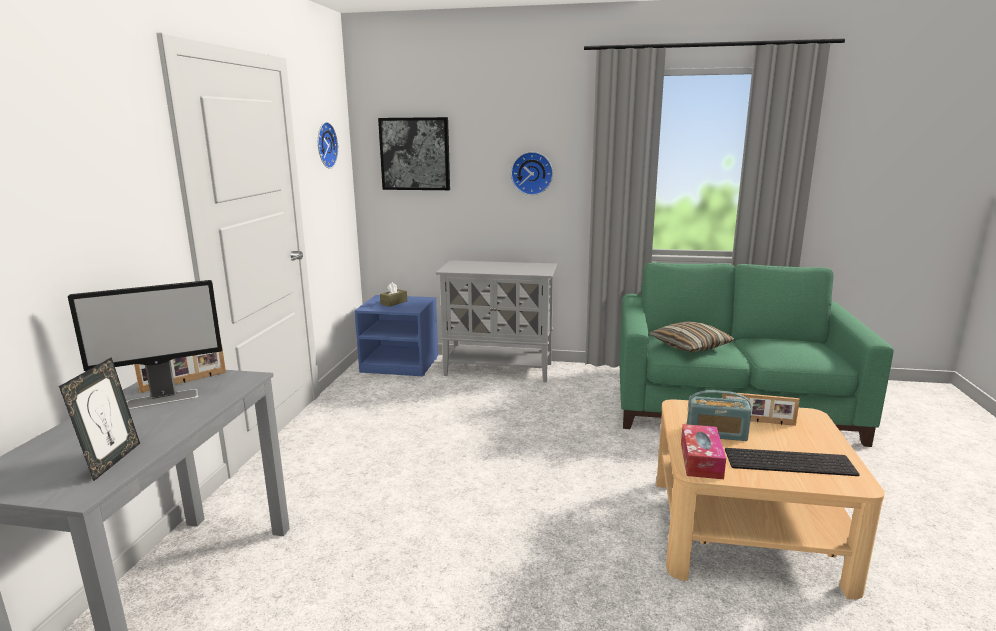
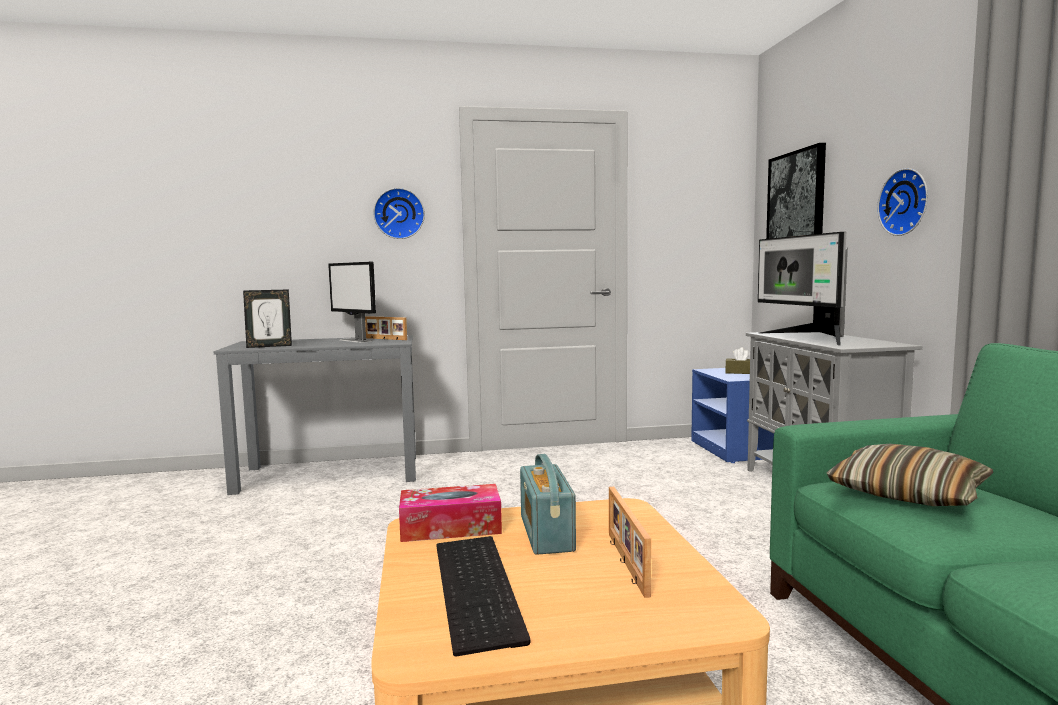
camera: 70 degrees right, 10 degrees down
(324, 145) = (689, 193): wall clock -> wall clock (399, 214)
(493, 269) = (810, 338): none -> monitor

